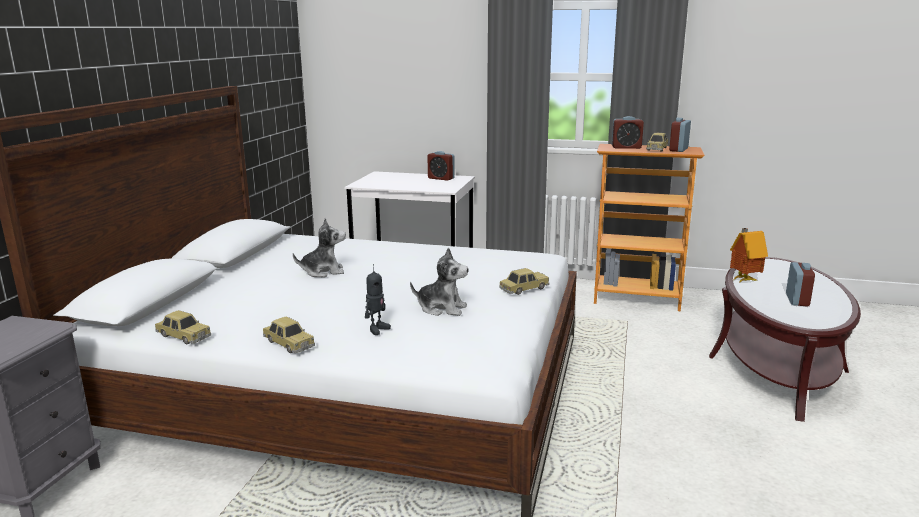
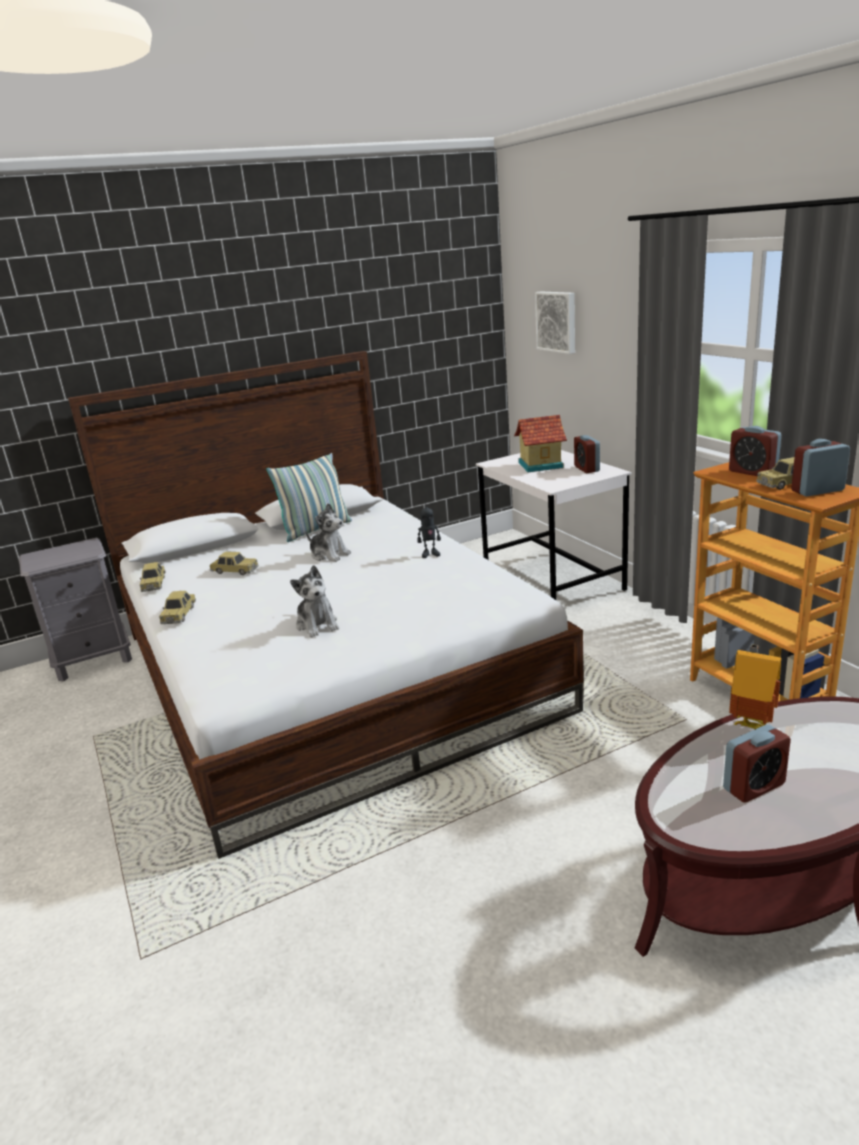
camera: 50 degrees right, 5 degrees up
(260, 261) = (316, 530): none -> pillow
(377, 329) = (238, 625): toy robot -> toy robot (430, 554)
(379, 65) = (557, 321): none -> picture
(400, 181) = (540, 465): none -> toy house
(524, 289) = (418, 631): toy car -> toy car (234, 571)

